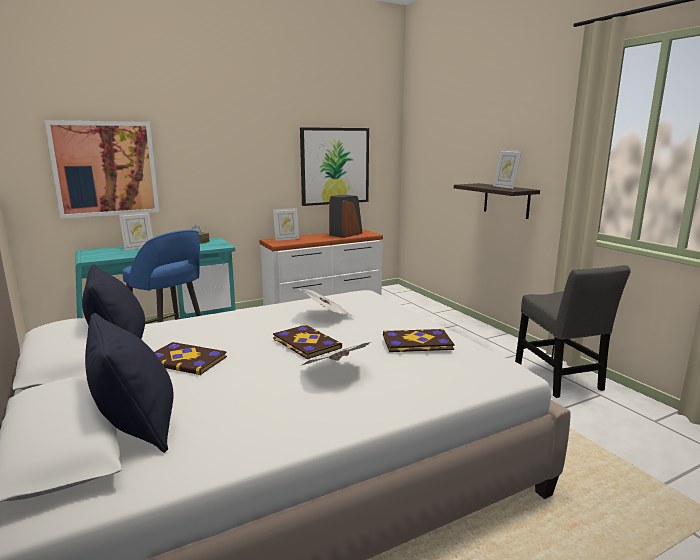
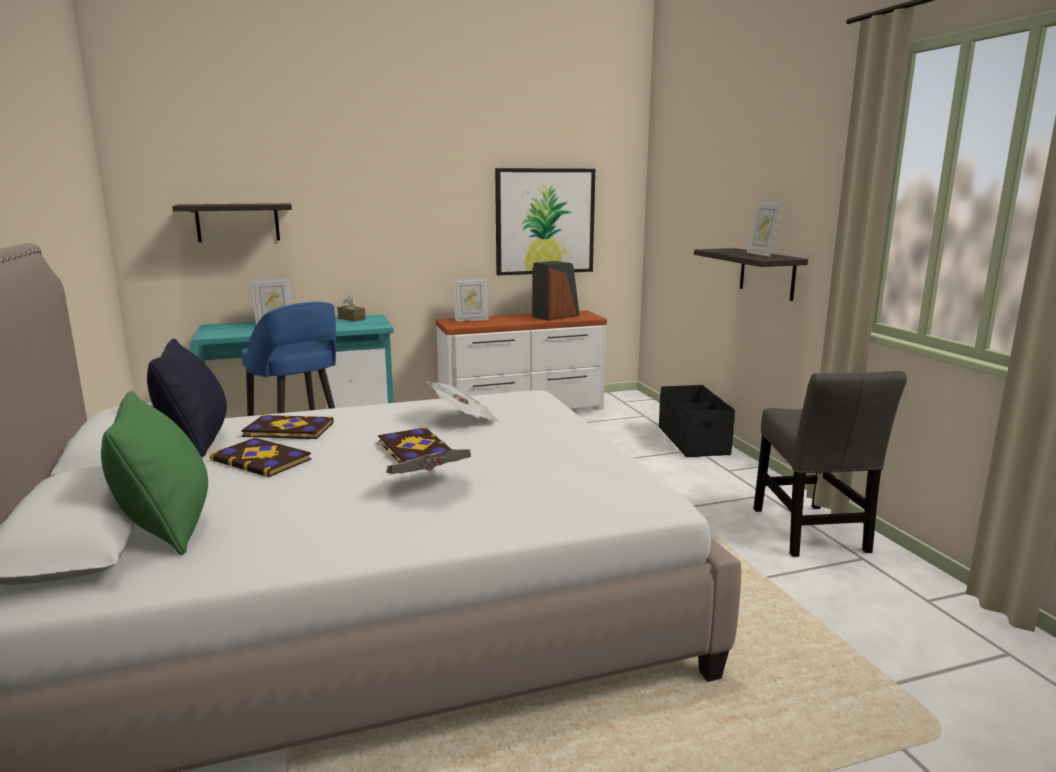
camera: 10 degrees right, 0 degrees up
(105, 169) = (237, 222): picture -> shelf
(136, 427) = (167, 527): black pillow -> green pillow
(417, 343) = (556, 459): book -> book (288, 430)
(452, 318) = (693, 440): none -> black storage box

